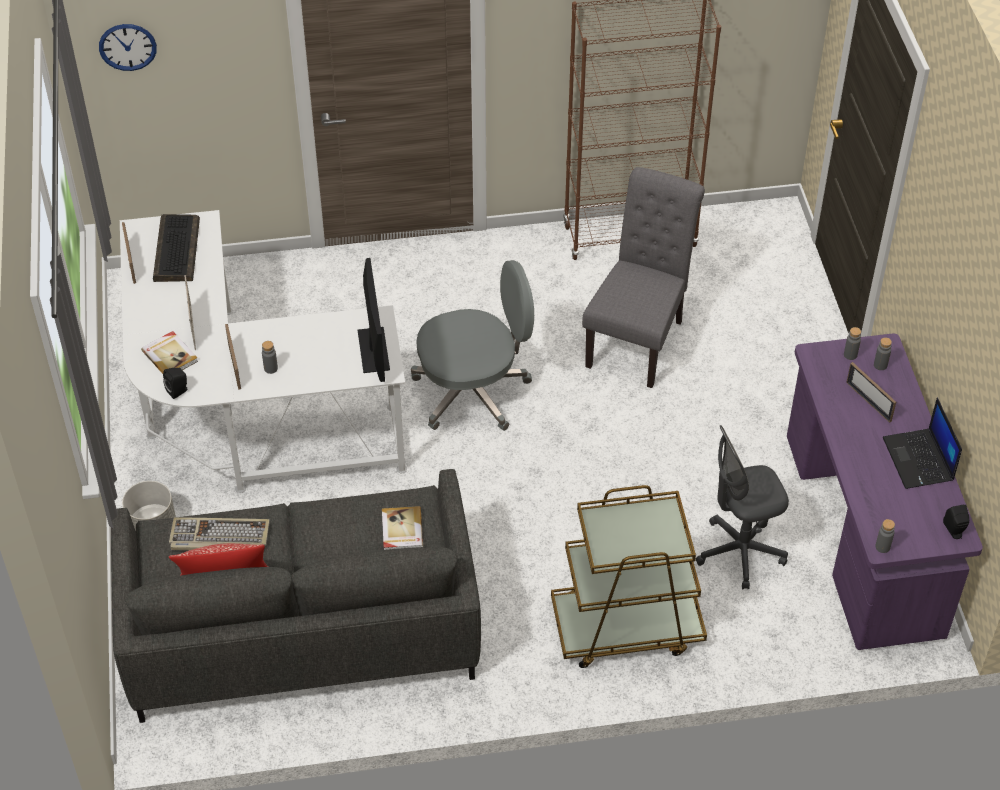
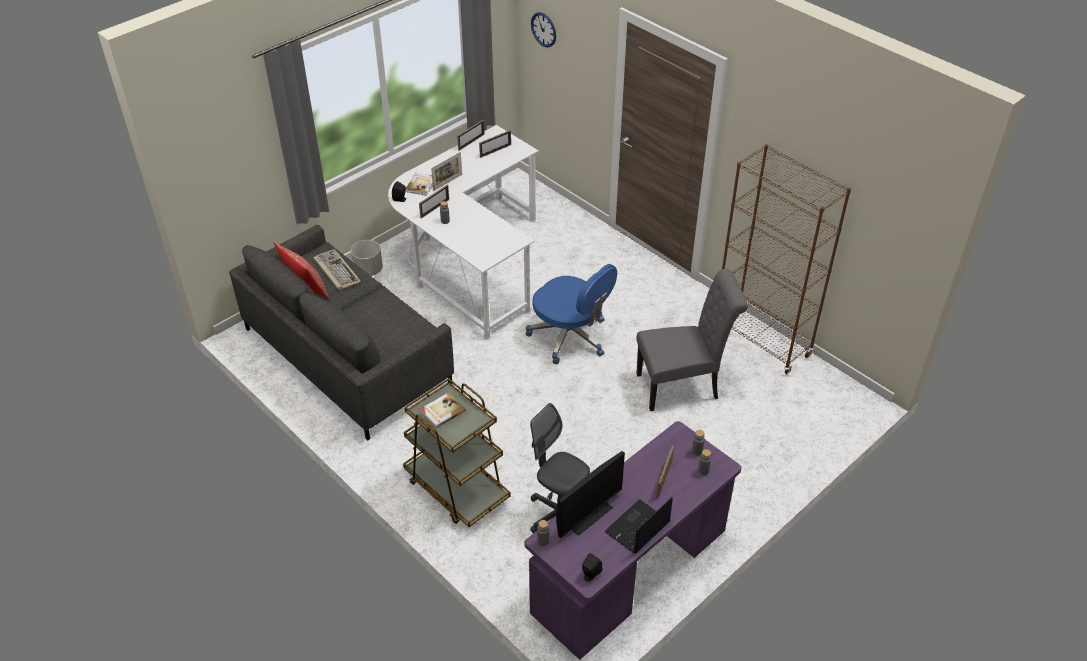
camera: 55 degrees right, 5 degrees down
(176, 249) = (495, 151): keyboard -> picture frame
(373, 350) = (494, 249): monitor -> monitor (587, 515)
(401, 530) = (396, 333): book -> book (442, 411)
(473, 391) = (570, 337): grey office chair -> blue office chair

